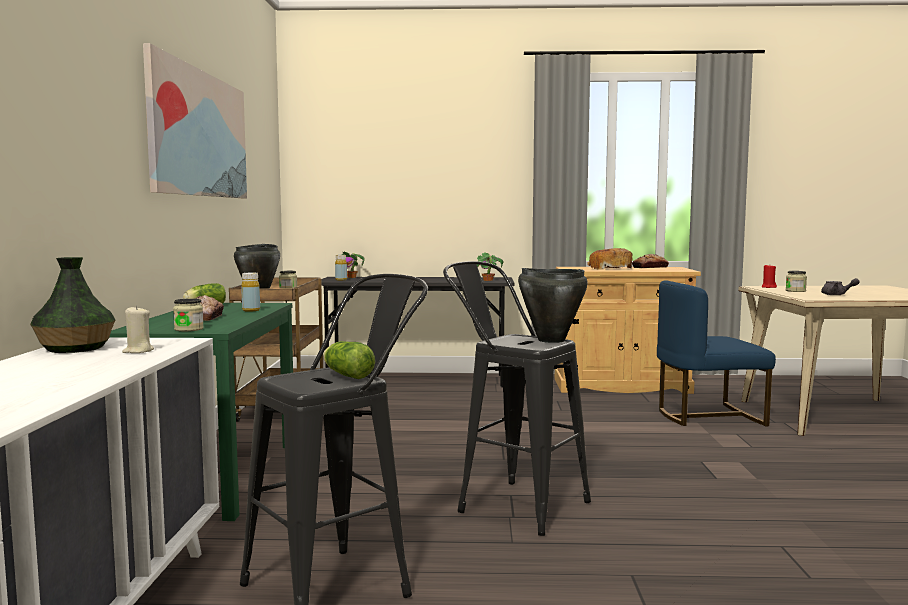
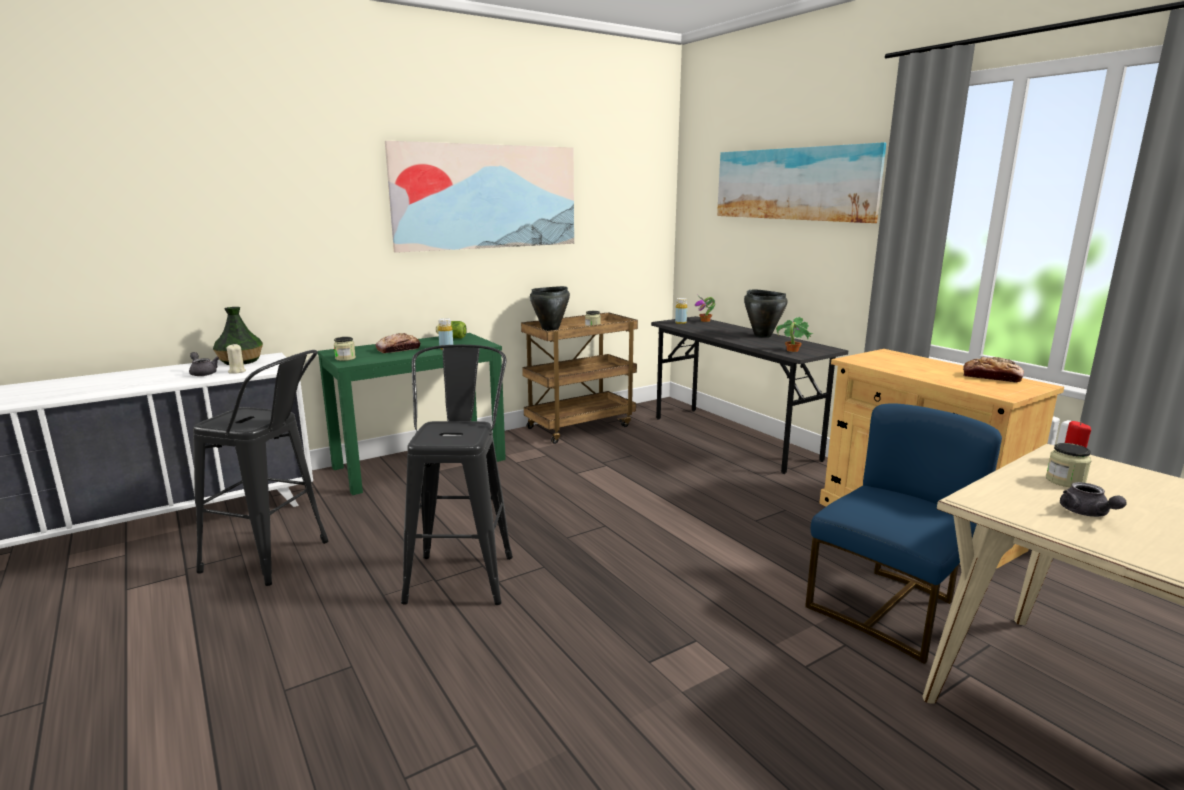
camera: 55 degrees right, 10 degrees up
(95, 360) = (203, 373): none -> grey teapot
(346, 375) = (259, 420): lettuce -> none
(435, 146) = (793, 184): none -> picture
(550, 340) = (464, 439): black cooking pot -> black cooking pot (762, 336)
(609, 269) = (910, 368): bread -> none
(707, 416) = (889, 608): blue chair -> blue chair turned 90 degrees clockwise

